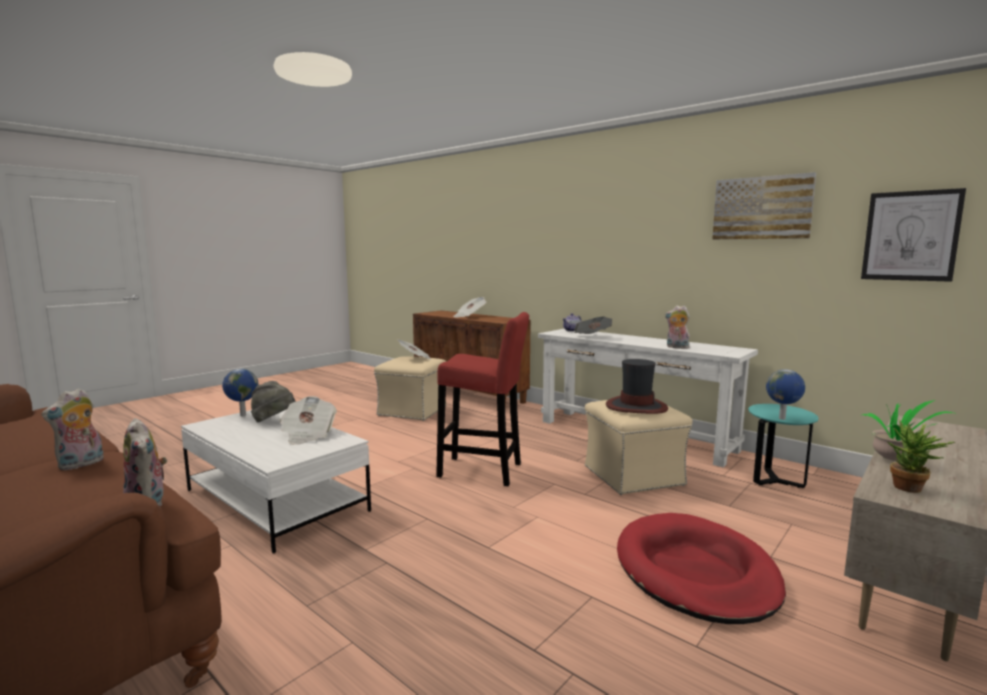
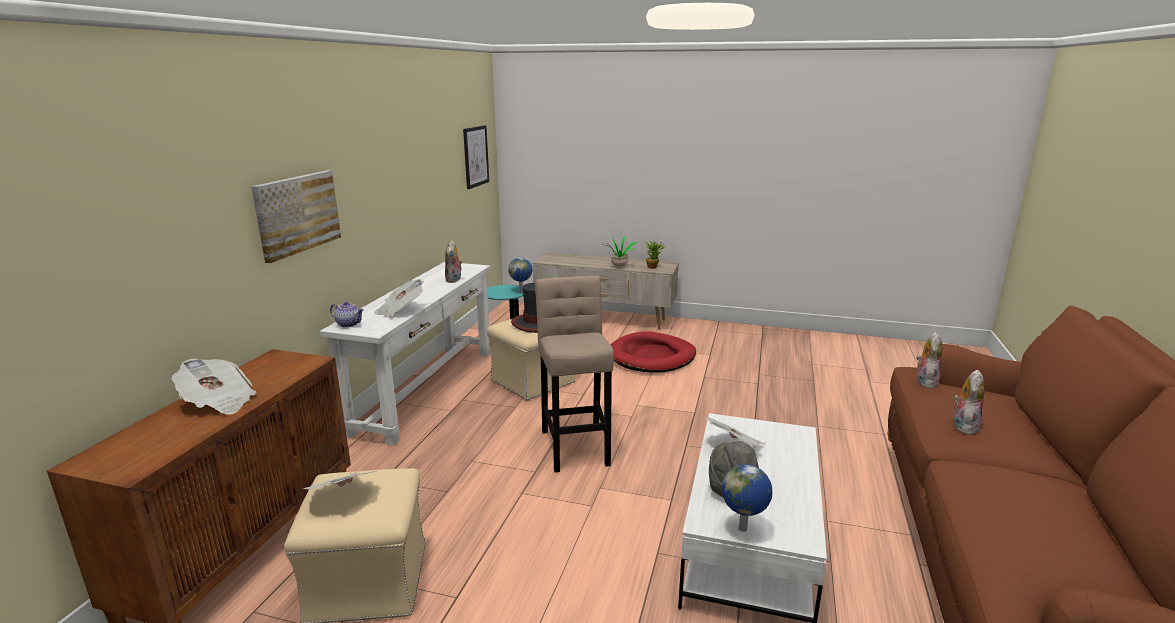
camera: 115 degrees left, 10 degrees up
(81, 464) = (963, 426): plush toy -> plush toy turned 60 degrees counterclockwise
(484, 471) = (575, 444): red stool -> beige stool
(762, 208) = (428, 142): picture -> picture (297, 214)

